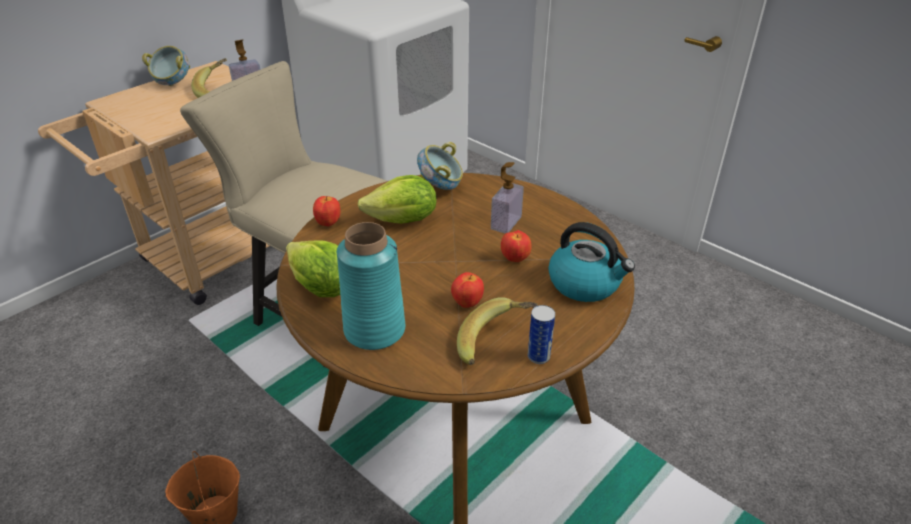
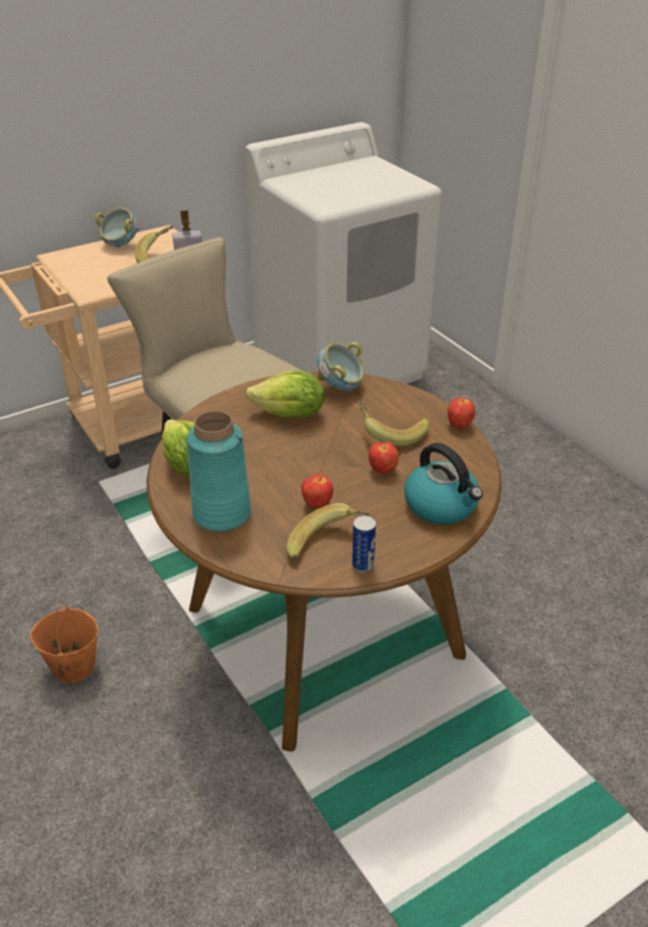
camera: 15 degrees right, 0 degrees up
(328, 223) = (218, 407): apple -> apple (459, 425)
(506, 223) = (390, 433): soap dispenser -> banana

